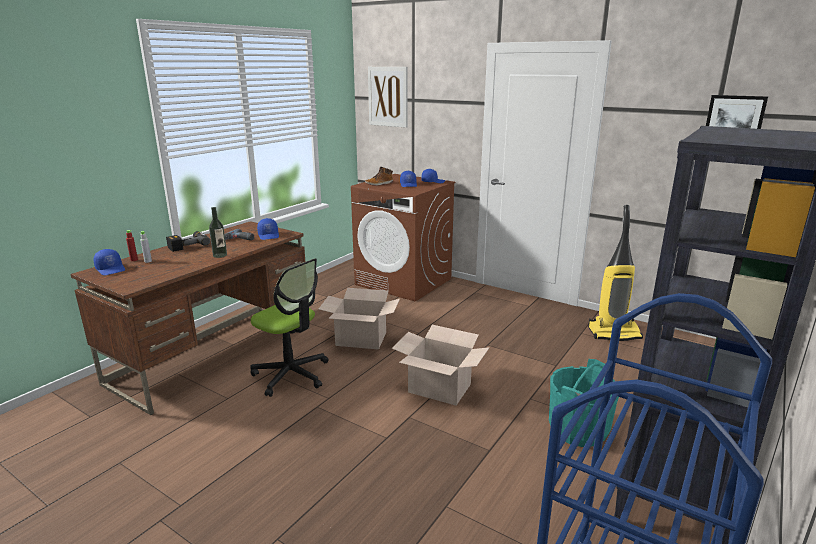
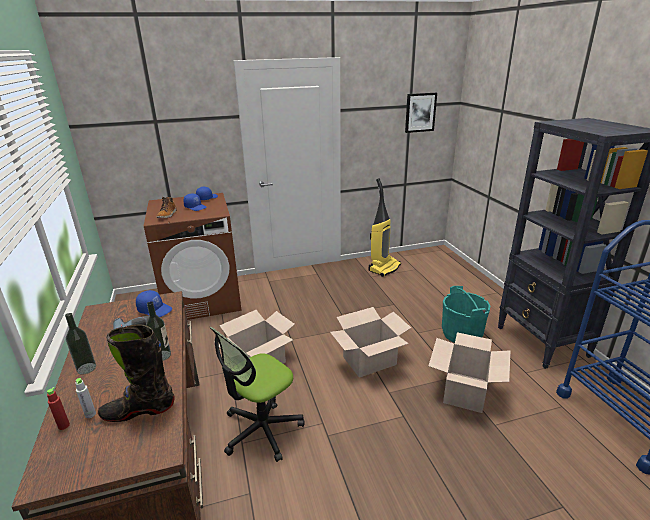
camera: 50 degrees left, 5 degrees up
(111, 269) = (65, 456): blue cap -> none
(161, 269) = (139, 410): none -> black boot
(187, 245) = (86, 368): power drill -> bottle
(291, 374) = (262, 430): office chair -> office chair turned 150 degrees clockwise
(388, 96) = (121, 121): picture -> none
(474, 466) = (465, 392): none -> cardboard box

